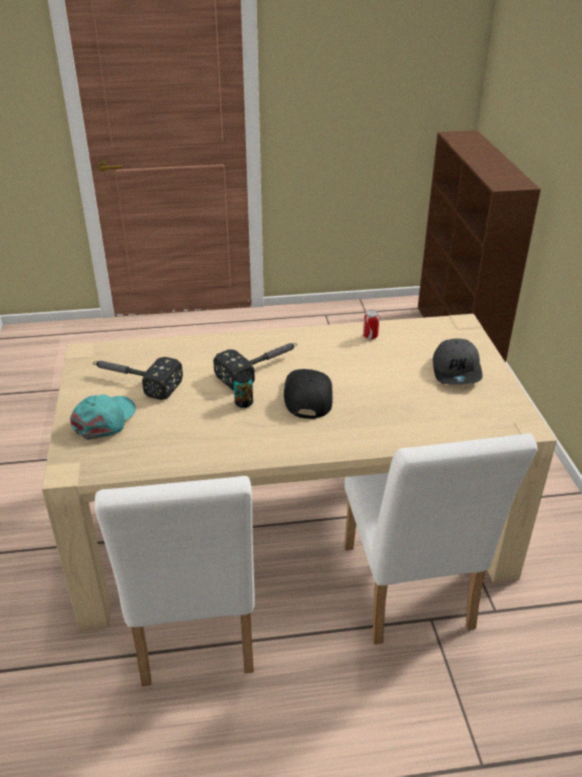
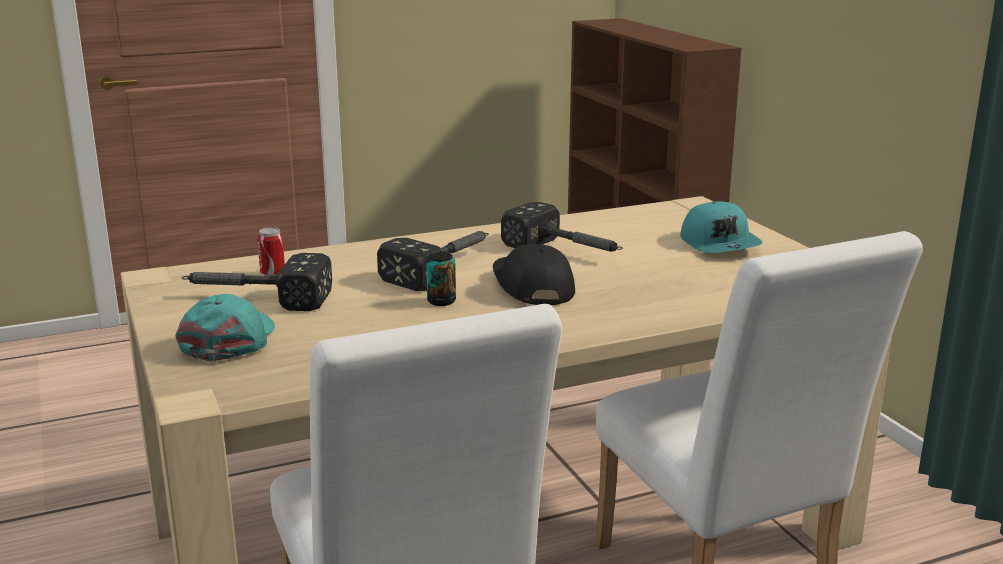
camera: 15 degrees left, 15 degrees down
(348, 363) = (567, 251): none -> hammer
(370, 336) = (580, 226): can -> can (273, 273)
(457, 371) = (720, 244): grey cap -> turquoise cap

